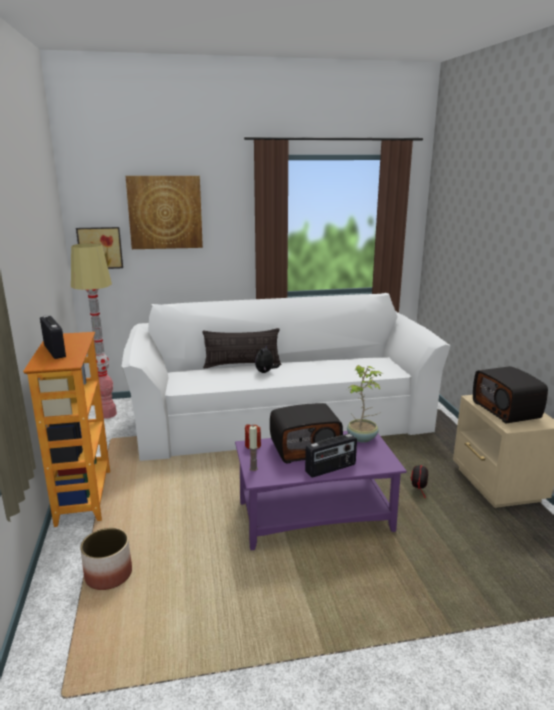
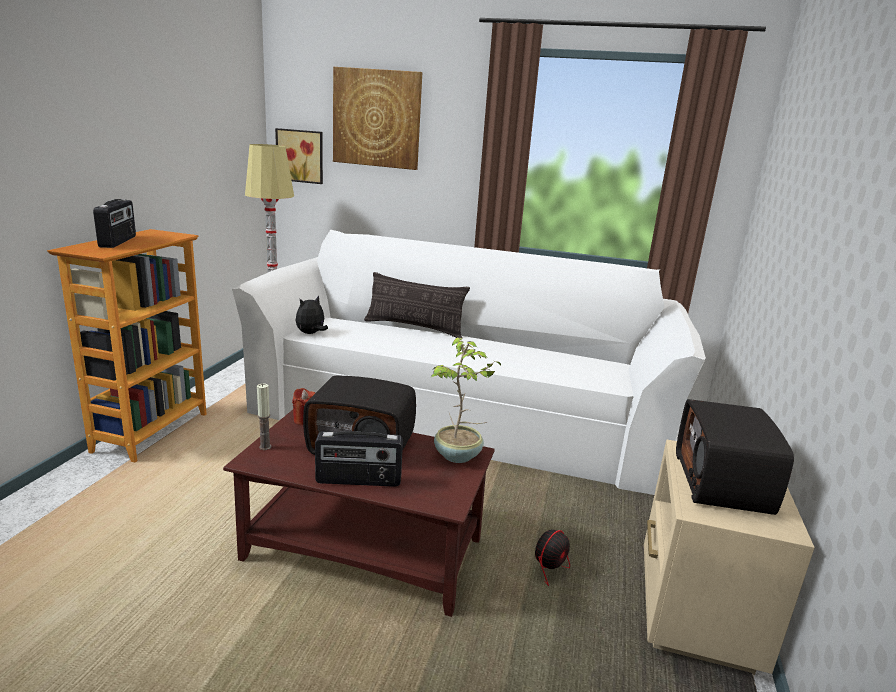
camera: 25 degrees right, 0 degrees up
(108, 574) = (69, 523): planter -> none
(265, 372) = (428, 341): plush toy -> plush toy (311, 333)
(316, 516) = (366, 550): purple coffee table -> brown coffee table

